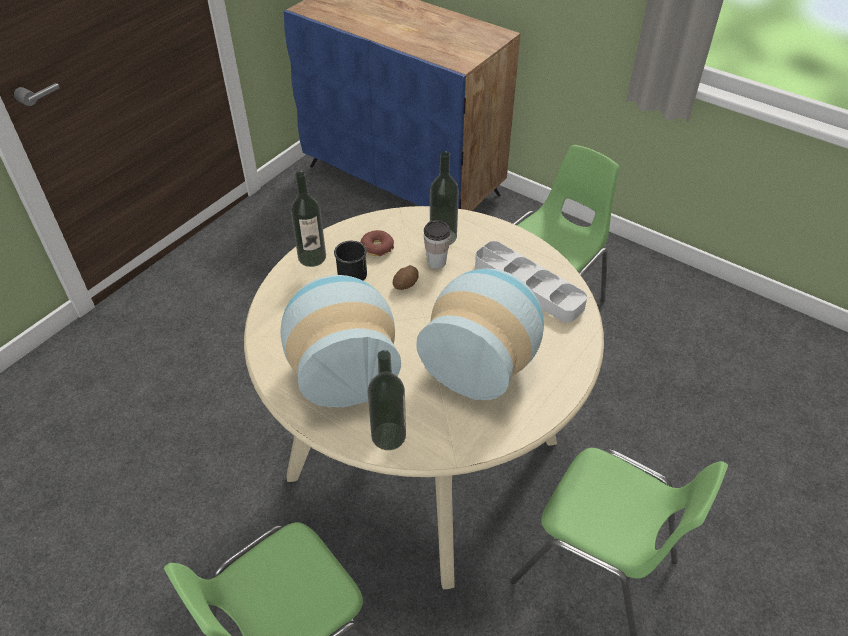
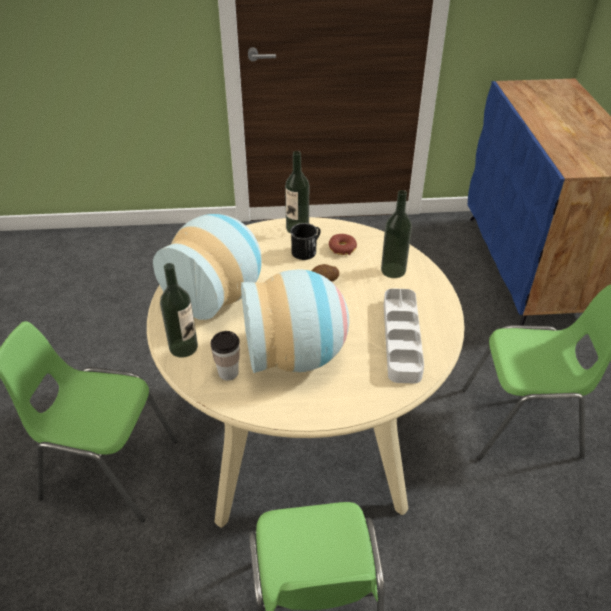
camera: 50 degrees right, 5 degrees down
(436, 262) = (364, 281): cup -> cup (228, 372)

